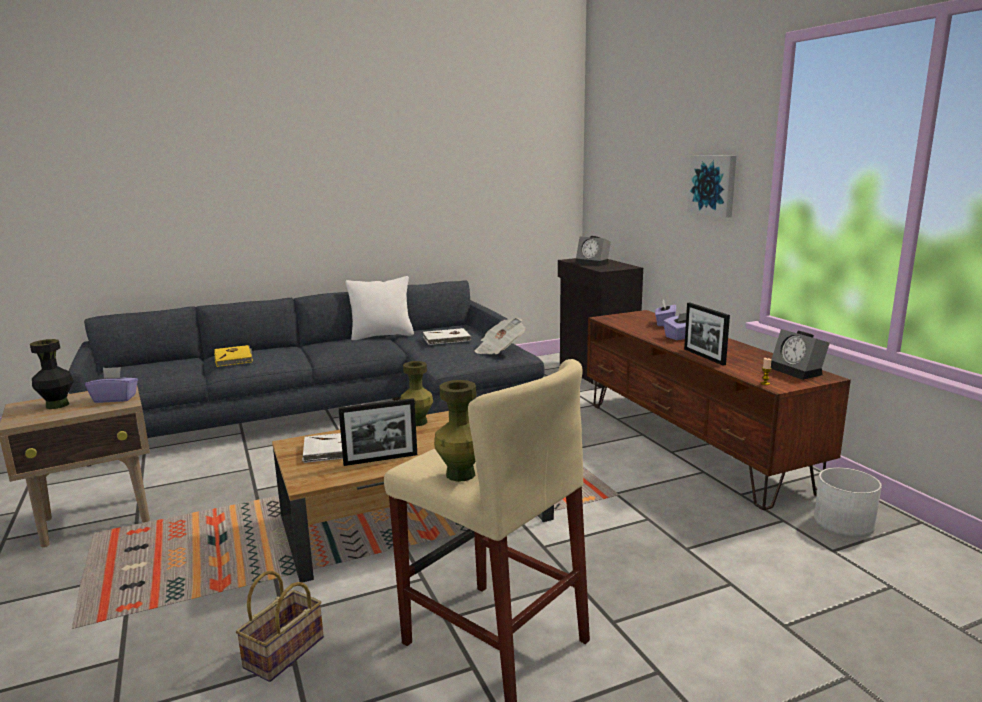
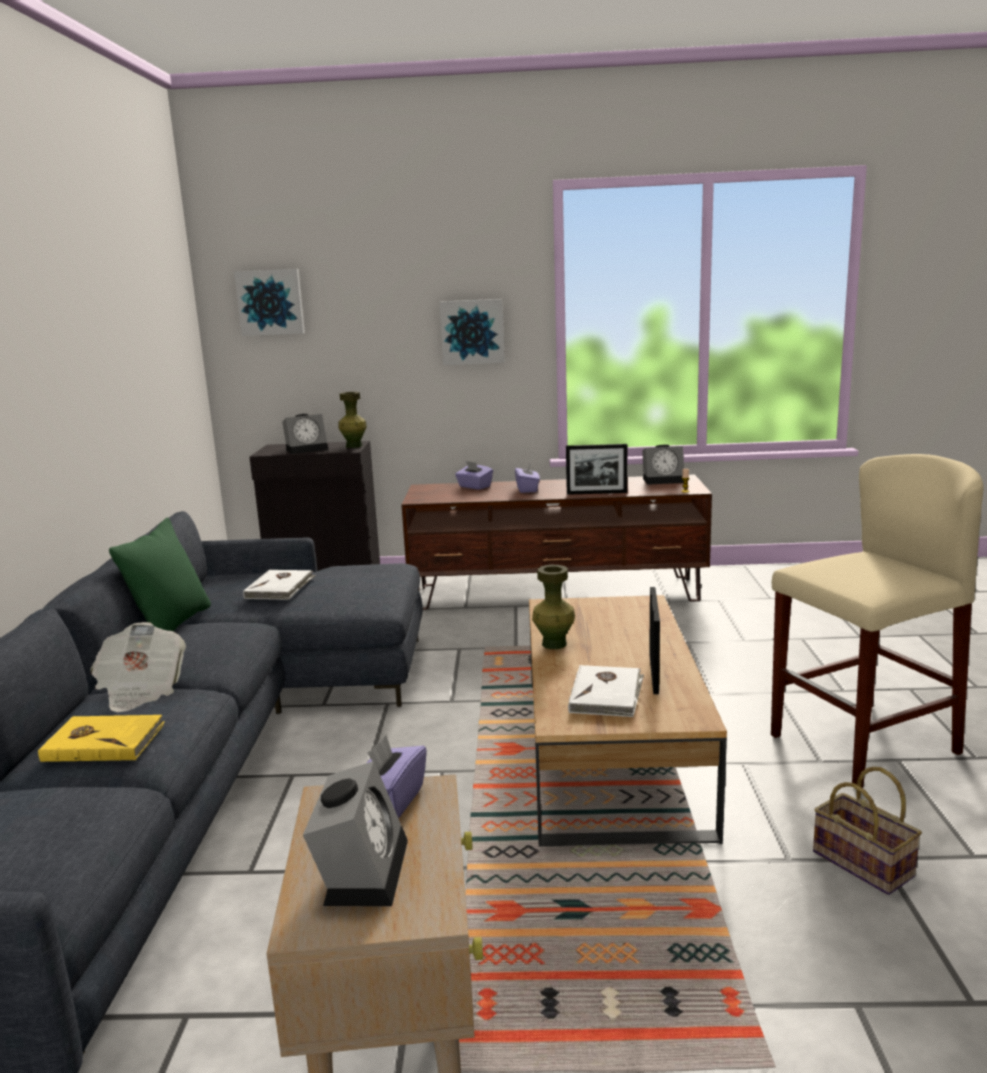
camera: 65 degrees left, 0 degrees up
(57, 405) = (362, 869): black vase -> alarm clock
(382, 335) = (172, 624): white pillow -> green pillow
(460, 474) = (902, 578): green vase -> green vase (354, 446)
(499, 350) = (371, 570): newspaper -> newspaper (141, 689)
(611, 149) = (270, 302): none -> picture
(843, 522) = (734, 584): white planter -> none

